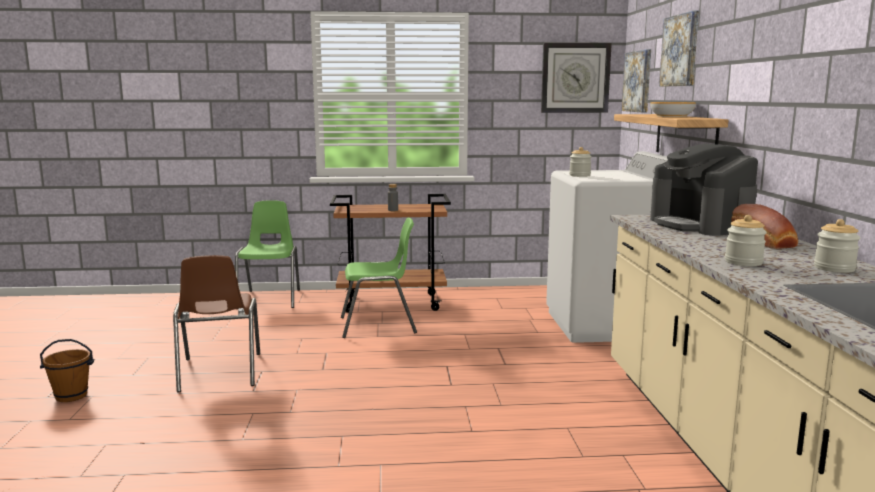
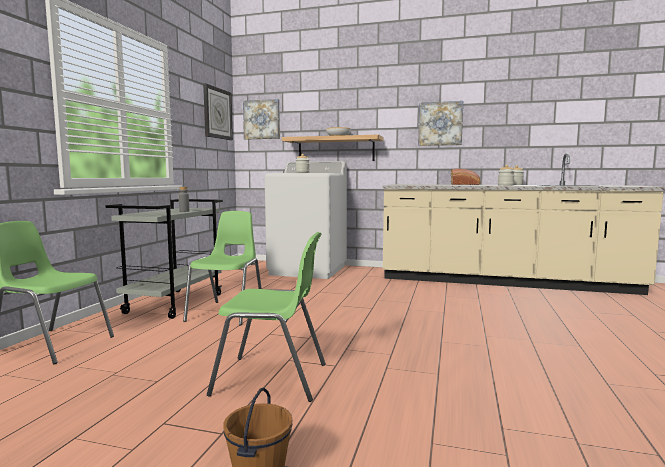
camera: 70 degrees left, 5 degrees down
(219, 373) = (272, 379): brown chair -> green chair
(392, 303) = (175, 303): brown cart -> grey cart
(680, 50) = (321, 101): picture -> picture (440, 124)
(700, 225) = (422, 184): coffee machine -> none

